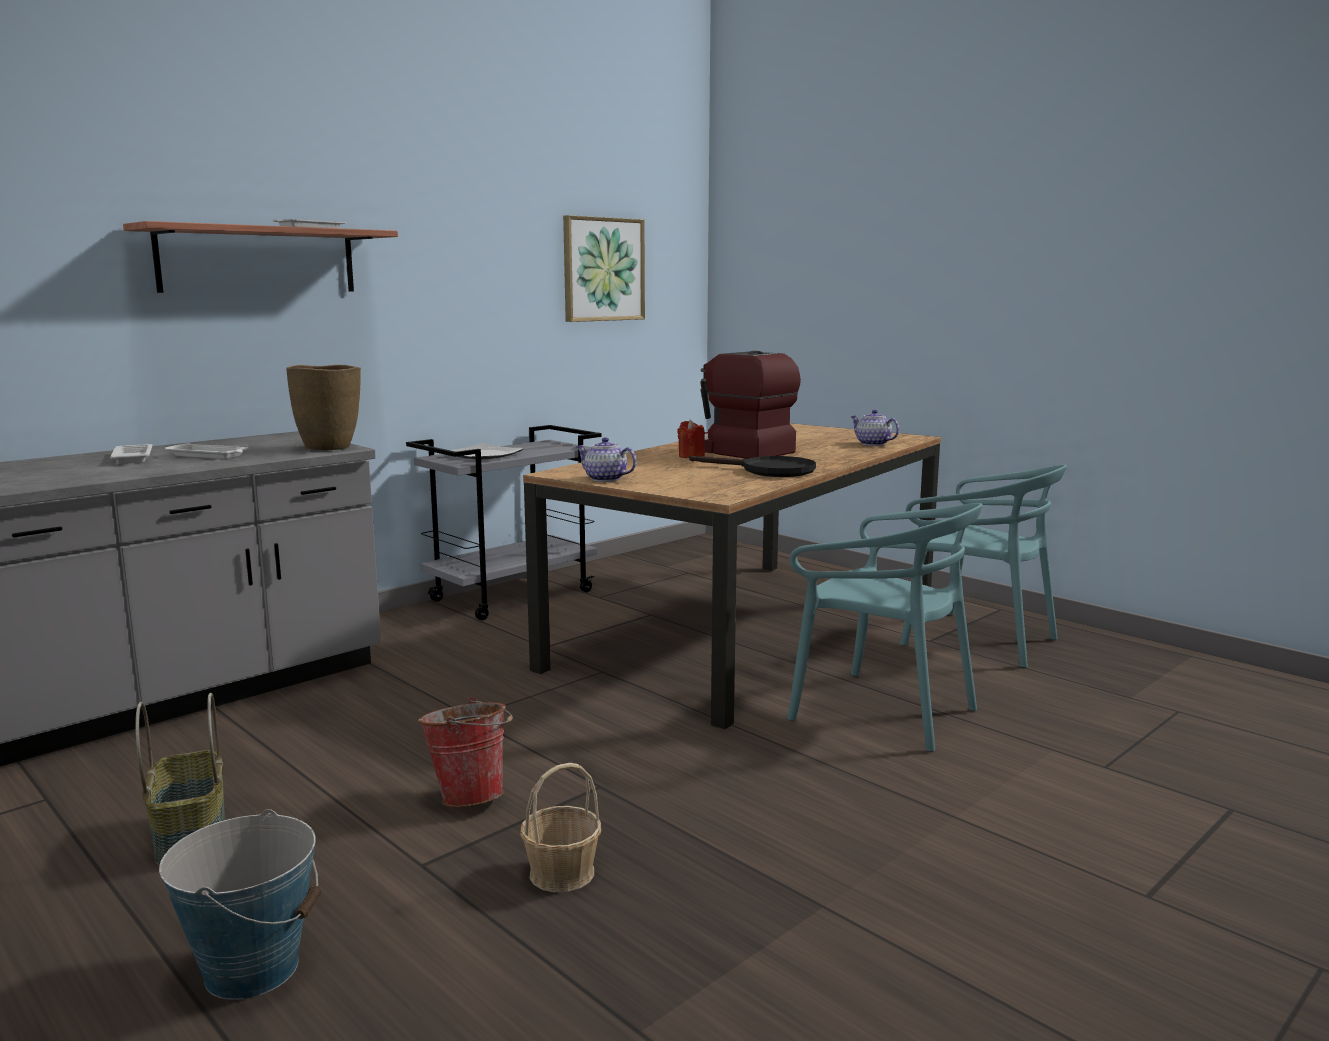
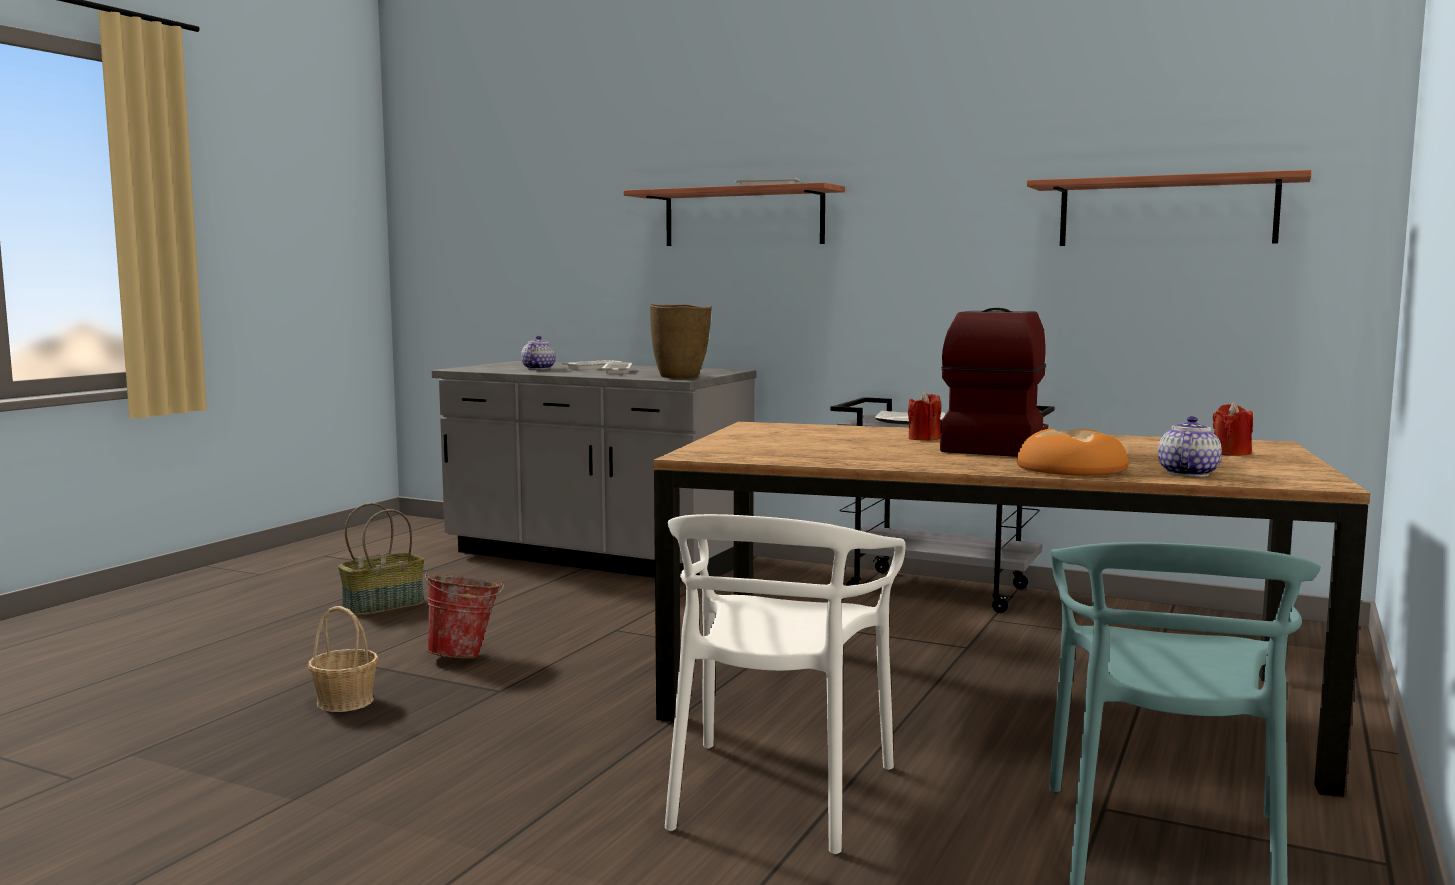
camera: 70 degrees right, 5 degrees down
(252, 968) = (228, 651): bucket -> none
(603, 269) = (1166, 212): picture -> shelf
(605, 479) = (743, 433): teapot -> teapot (538, 368)
(768, 471) = (873, 457): black frying pan -> none
(808, 432) = (1231, 453): none -> red candle
(842, 452) = (1071, 468): none -> bread
(883, 711) = (776, 793): turquoise chair -> white chair

